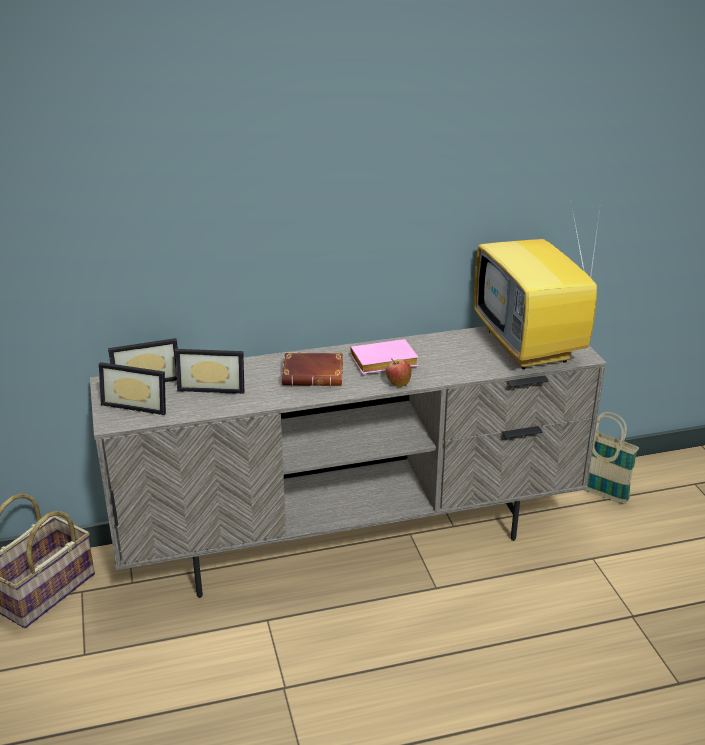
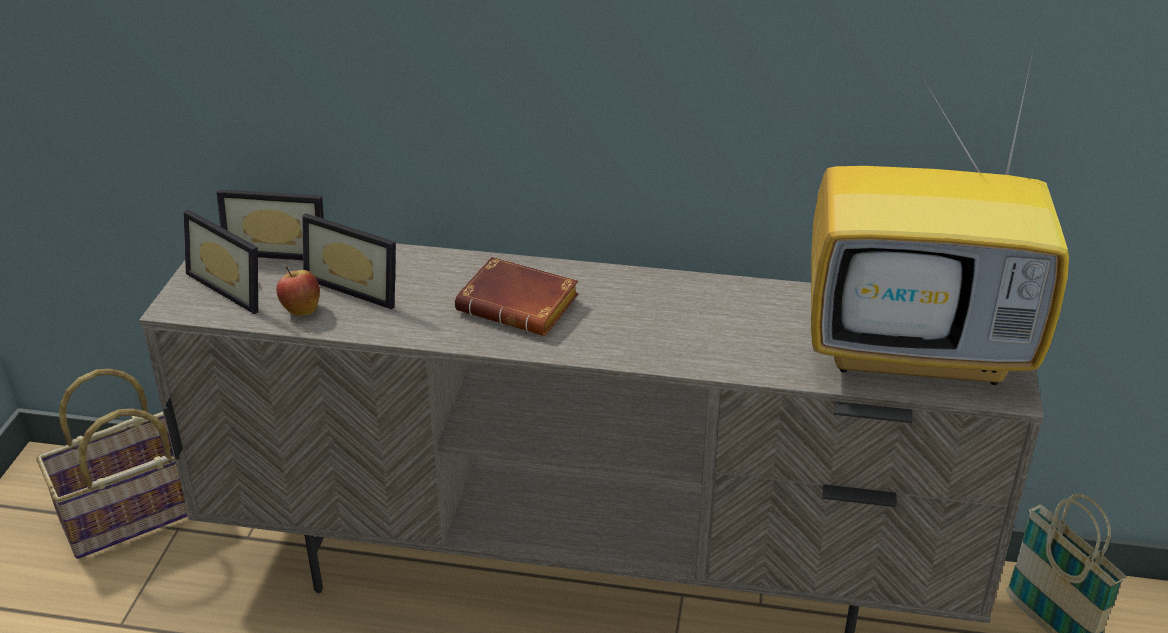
camera: 25 degrees right, 5 degrees up
(382, 363) = (643, 313): pink book -> none
(398, 383) = (639, 356): apple -> apple (301, 309)
(530, 347) = (920, 348): television -> television turned 90 degrees counterclockwise

